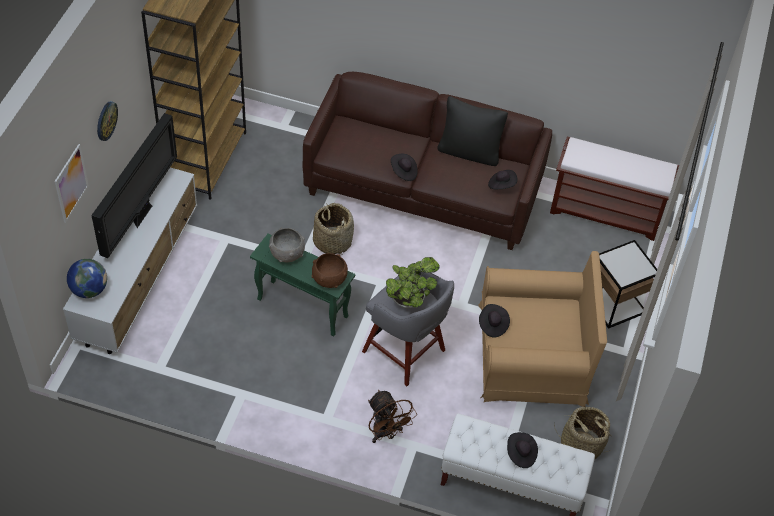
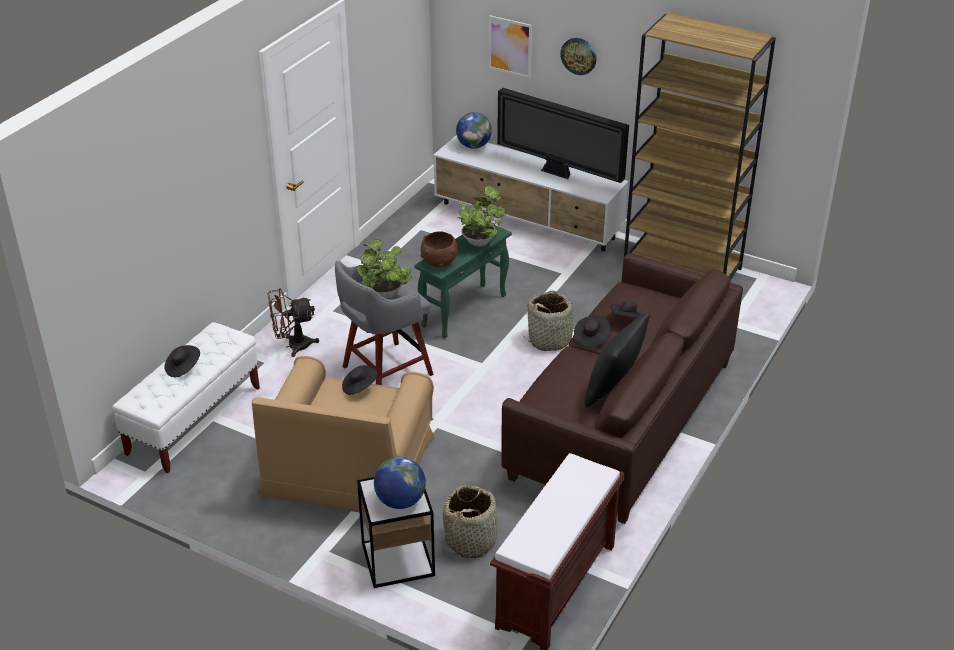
camera: 105 degrees right, 15 degrees down
(287, 254) = (480, 240): grey bowl -> potted plant
(501, 185) = (552, 407): black hat -> black hat (627, 319)
(581, 445) = (213, 482): basket -> basket (471, 540)
(631, 259) = (400, 501): none -> globe

